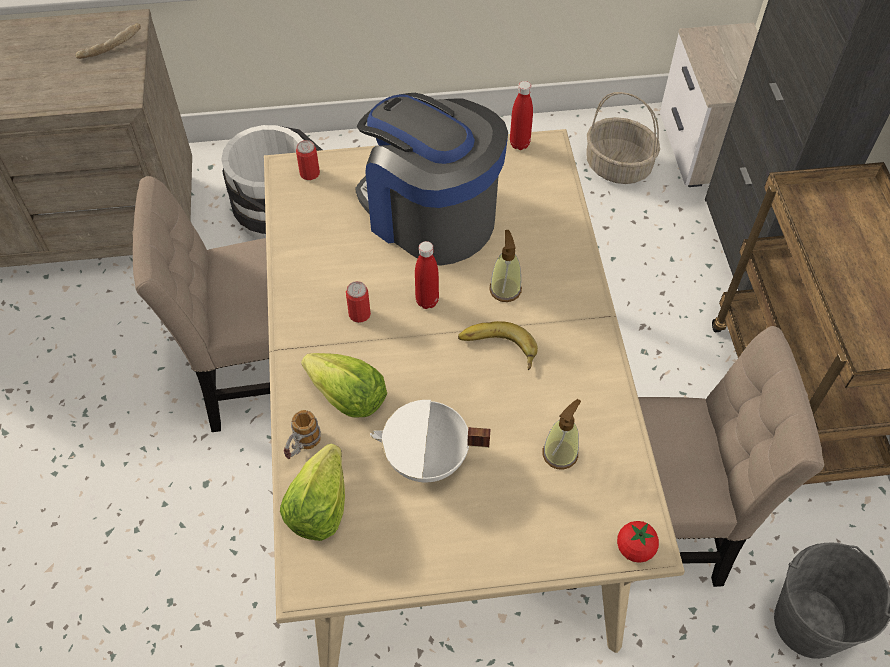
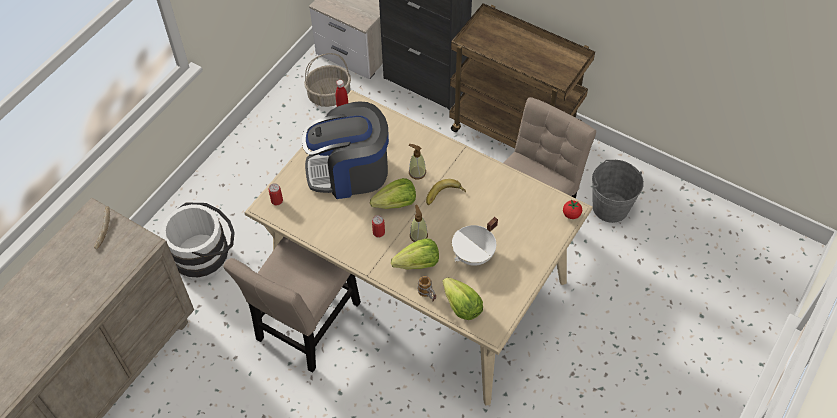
camera: 50 degrees left, 0 degrees up
(427, 301) = (396, 204): red bottle -> lettuce
(560, 453) = (511, 209): soap dispenser -> soap dispenser (418, 235)

